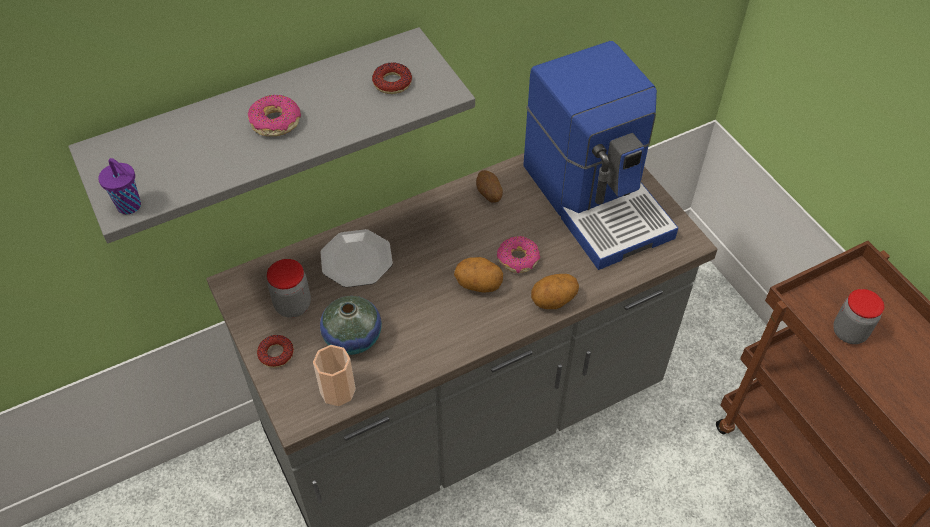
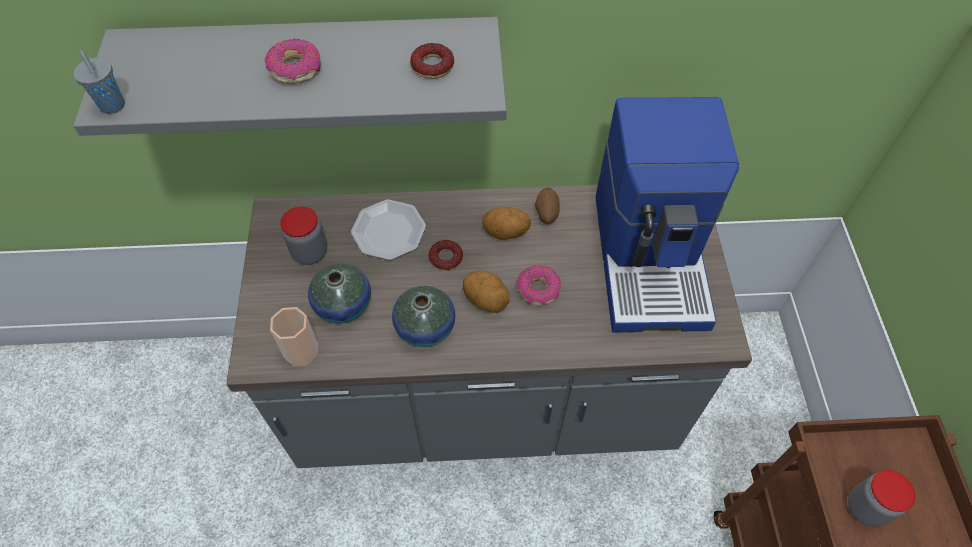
camera: 25 degrees right, 5 degrees up
(130, 206) = (113, 107): purple cup -> grey cup
(276, 354) = (269, 292): donut -> donut (446, 258)
(438, 327) = (425, 327): none -> vase
(553, 301) = (549, 346): potato -> potato (505, 233)

